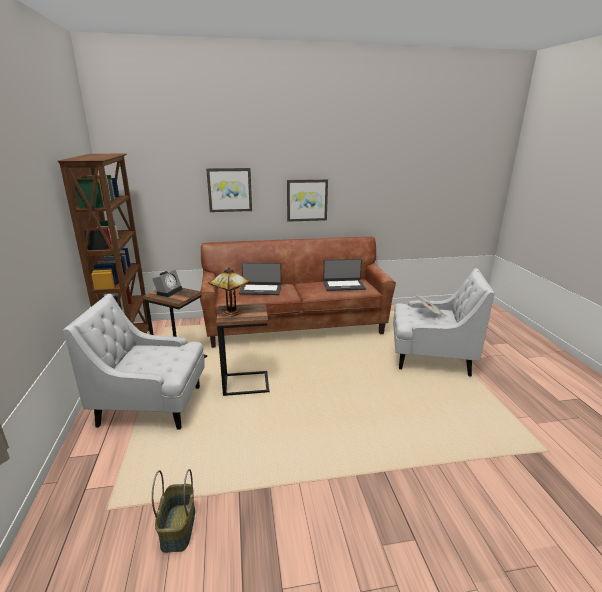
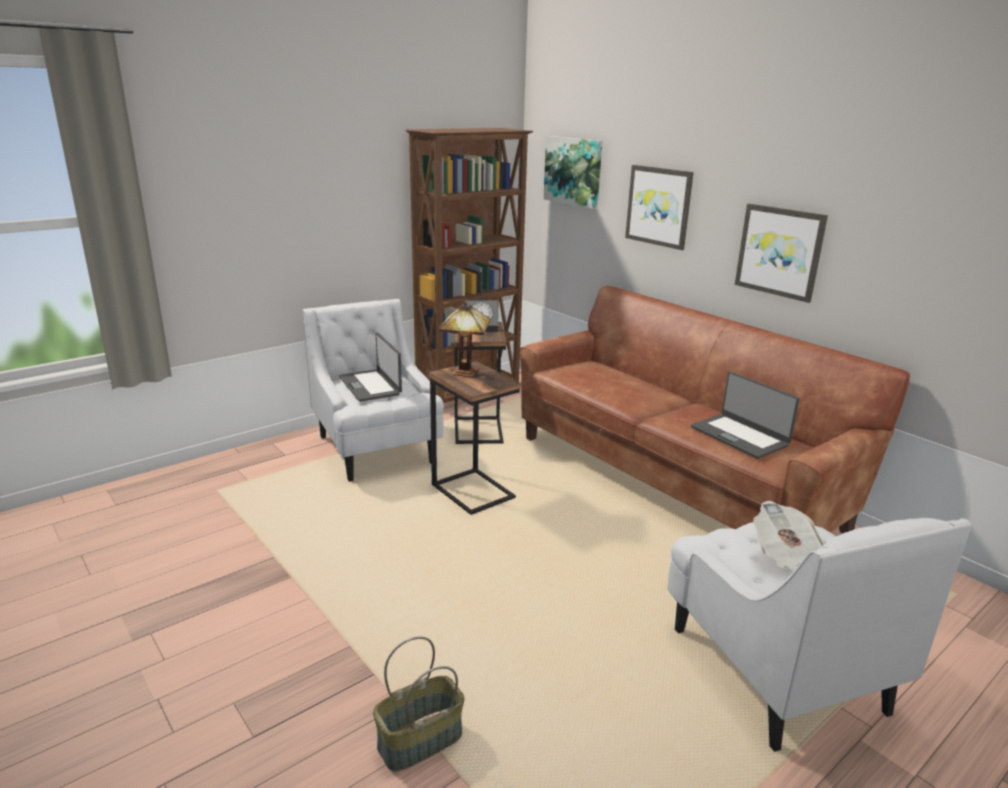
camera: 60 degrees right, 0 degrees up
(154, 178) = (573, 171): none -> picture
(179, 528) = (208, 538): basket -> basket (420, 742)
(260, 289) = (611, 381): laptop -> laptop (371, 385)

